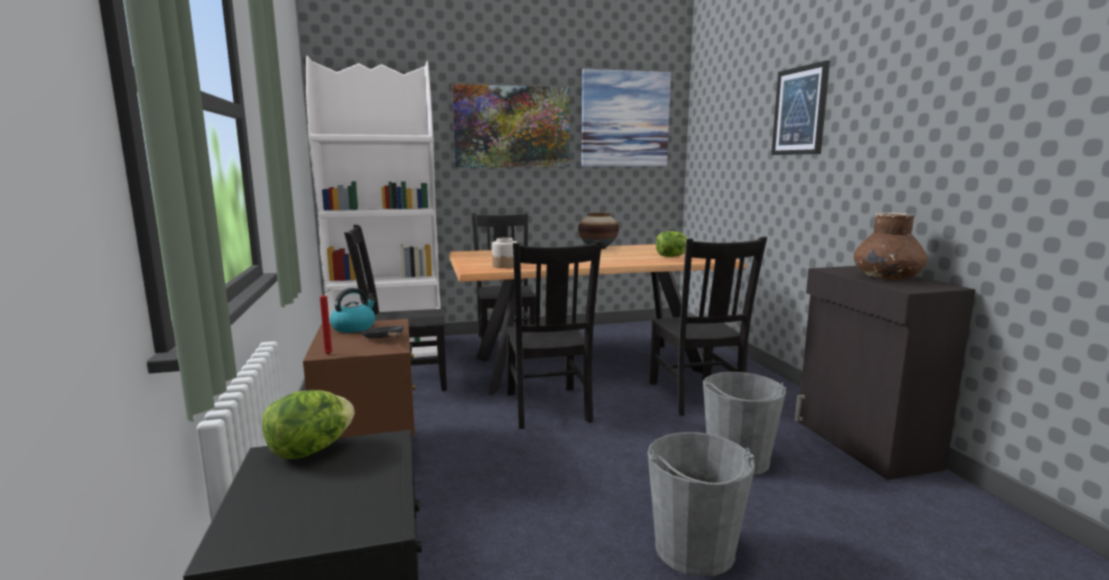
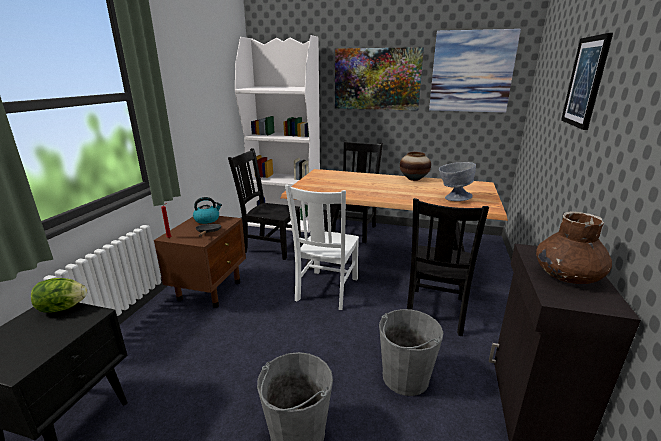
camera: 30 degrees right, 10 degrees up
(505, 266) = (319, 189): jar -> none
(548, 408) = (326, 290): black chair -> white chair
(672, 256) = (453, 198): lettuce -> grey bowl

